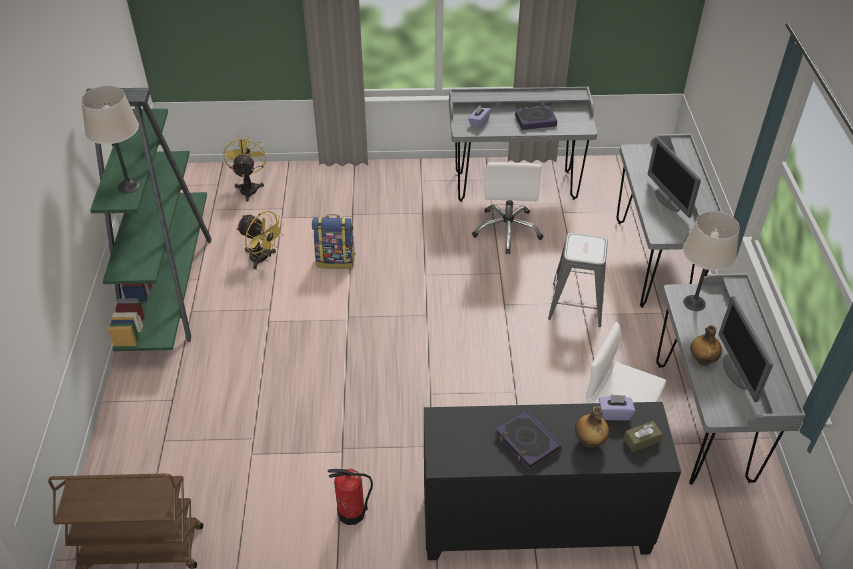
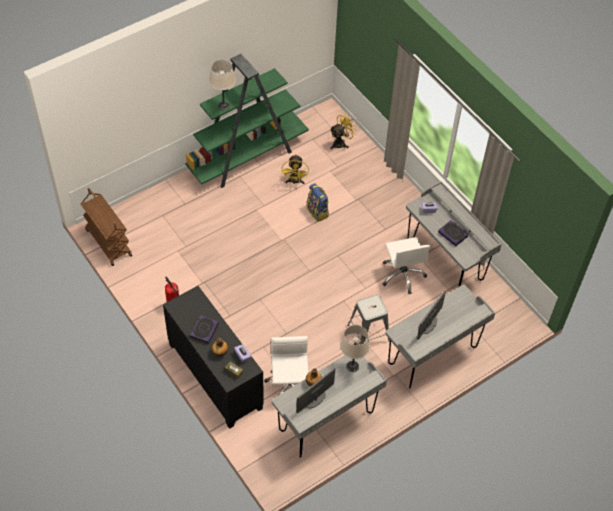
camera: 55 degrees right, 10 degrees up
(507, 230) = (403, 275): white office chair -> white office chair turned 75 degrees counterclockwise

